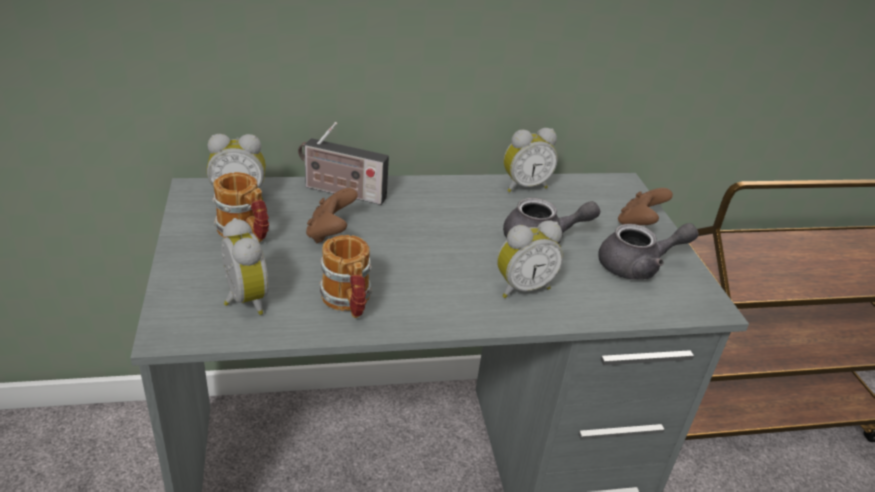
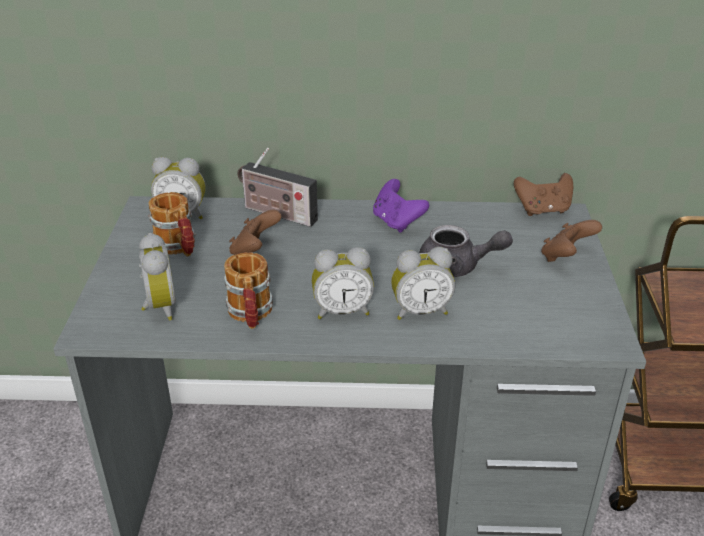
camera: 15 degrees right, 0 degrees up
(467, 196) = (397, 222): none -> purple game controller
(524, 186) = (459, 213): alarm clock -> alarm clock (342, 311)
(600, 180) = (543, 210): none -> brown game controller
(638, 266) = (548, 298): grey teapot -> none

